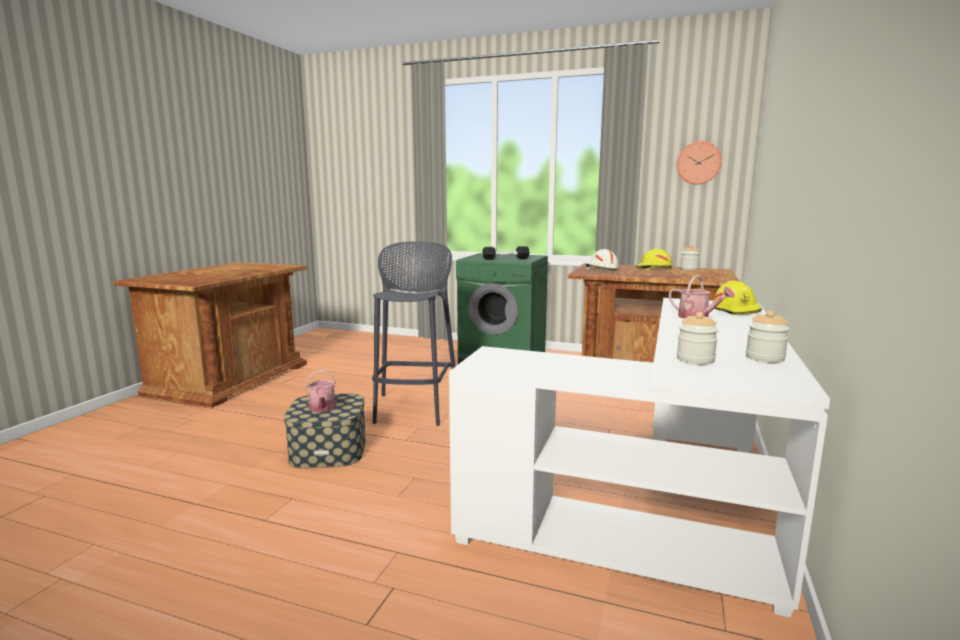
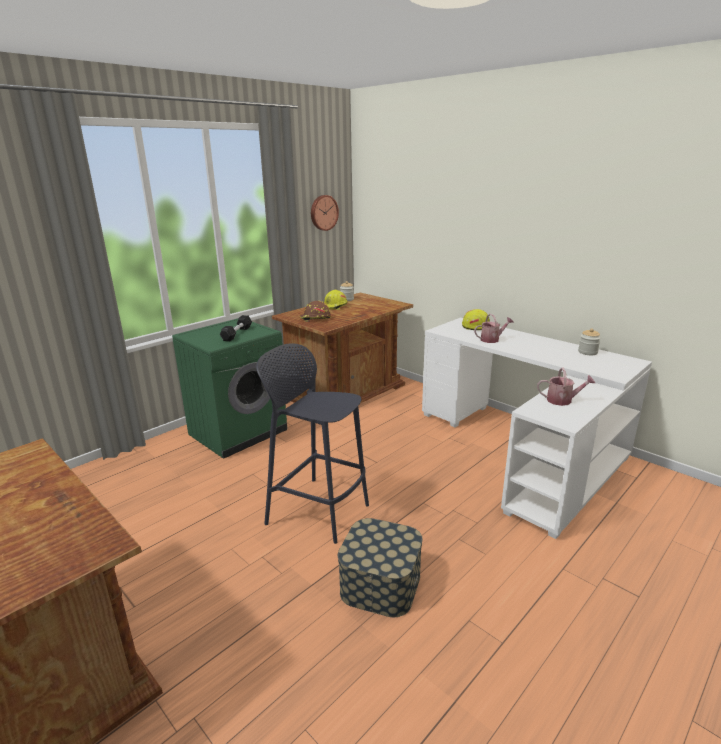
camera: 65 degrees left, 10 degrees up
(322, 408) = (385, 548): watering can -> watering can (562, 400)
(601, 269) = (315, 318): white hard hat -> brown hard hat
(695, 360) = (589, 365): jar -> none

